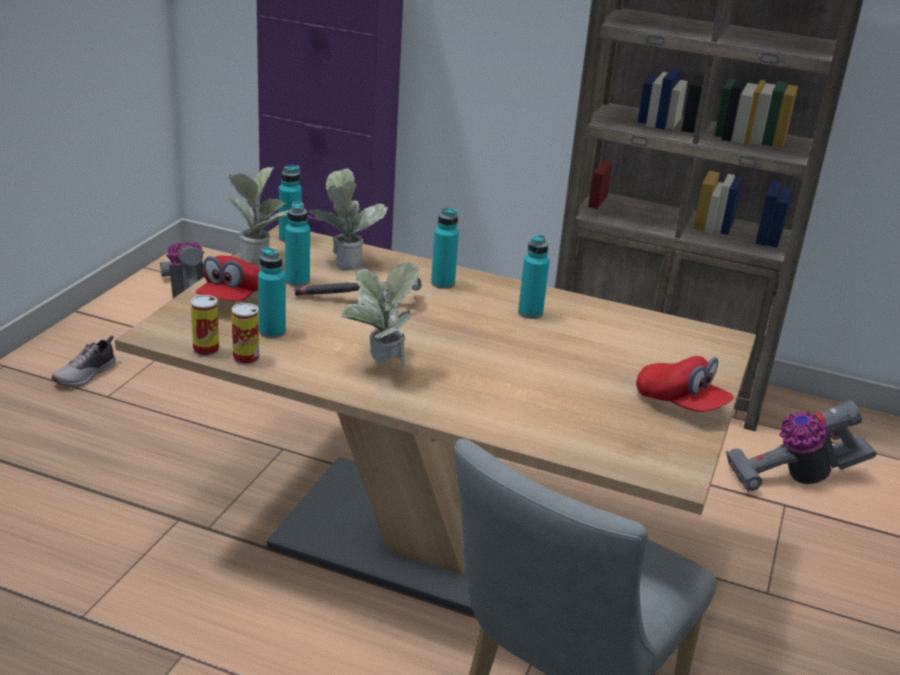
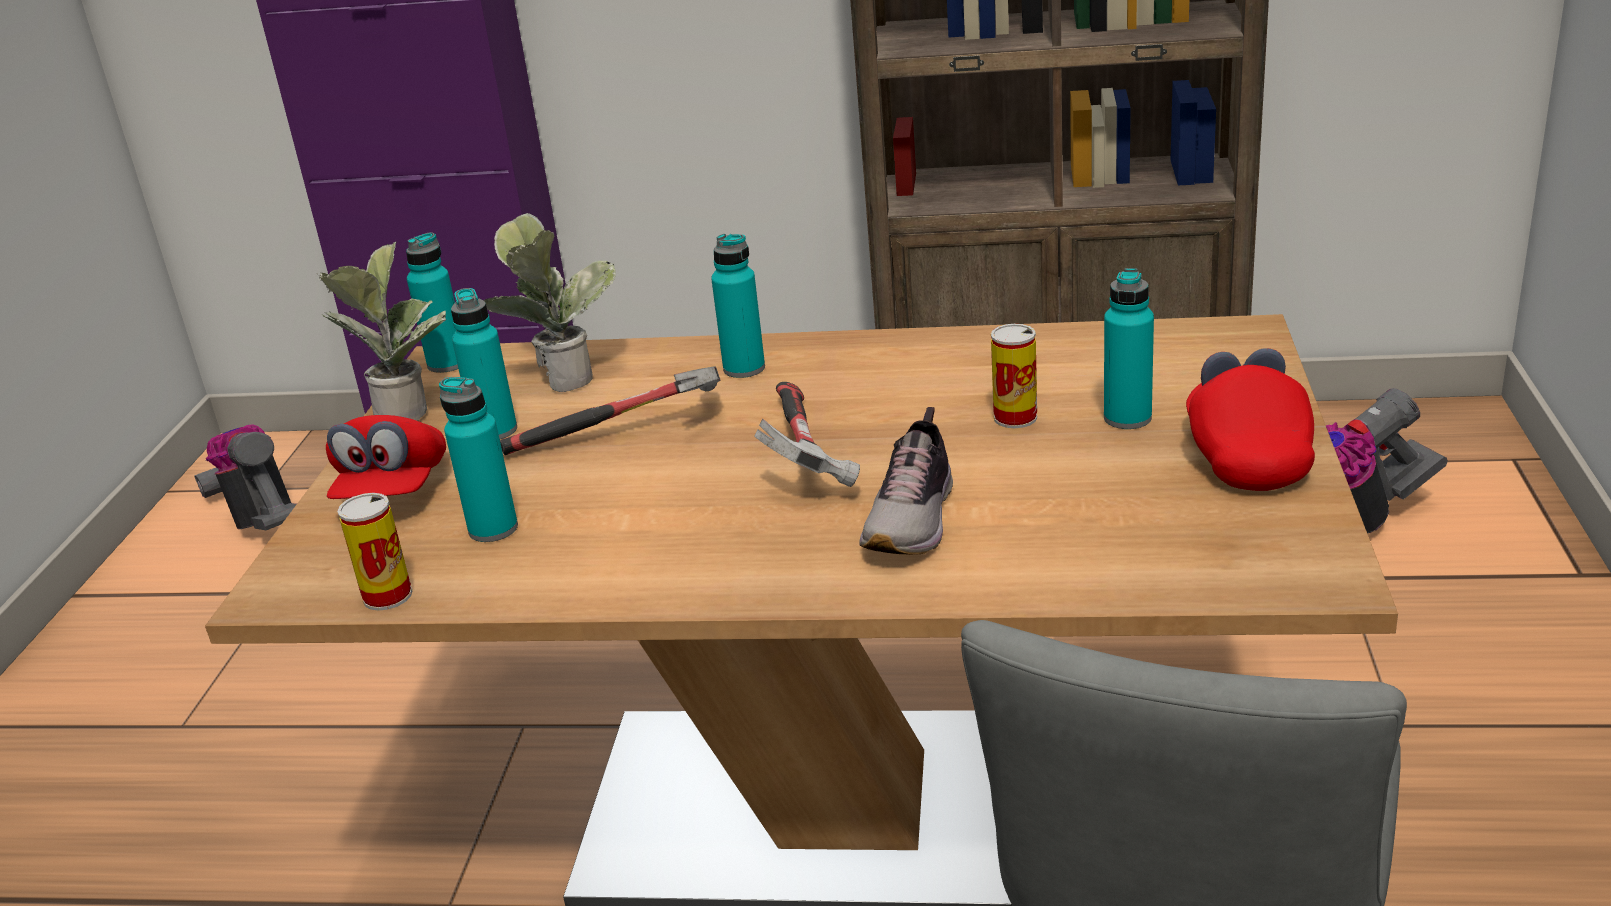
camera: 10 degrees left, 0 degrees up
(86, 375) = (131, 699): shoe -> shoe (913, 520)
(246, 358) = (468, 590): can -> can (1015, 418)
(379, 365) = (713, 535): potted plant -> none
(447, 337) = (802, 454): none -> hammer
(530, 313) = (914, 377): turquoise bottle -> turquoise bottle (1127, 418)
(680, 403) = (1246, 455): red cap -> red cap turned 120 degrees counterclockwise

